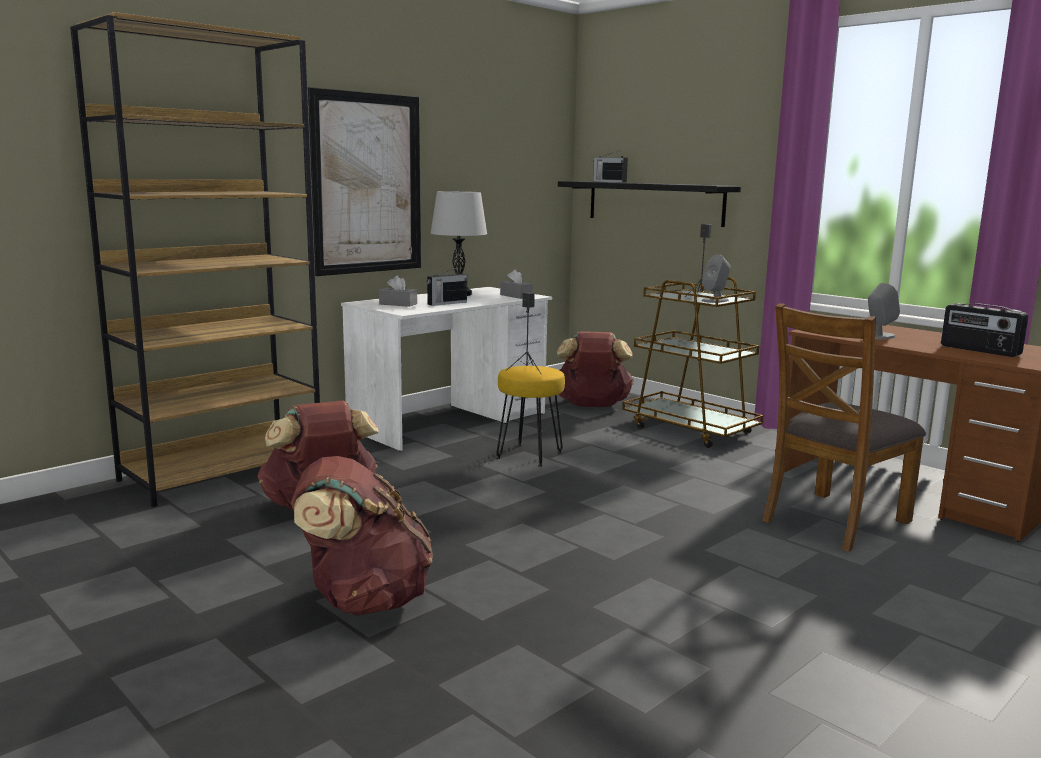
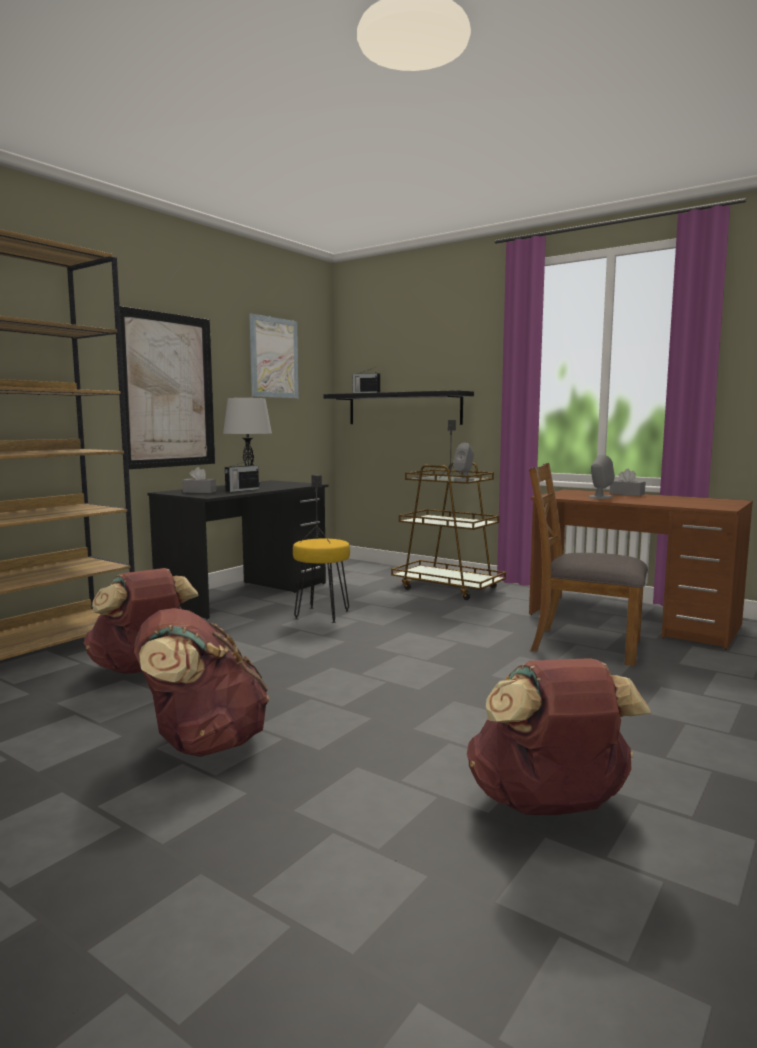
camera: 10 degrees left, 5 degrees down
(450, 422) = (246, 594): white desk -> black desk
(497, 138) = (274, 357): none -> picture
(516, 296) = (298, 484): grey tissue box -> grey tissue box (627, 494)
(592, 406) = (363, 576): brown backpack -> brown backpack (549, 806)
(834, 520) = (584, 645): brown chair -> brown chair turned 75 degrees clockwise
(979, 350) = (680, 502): radio -> none

